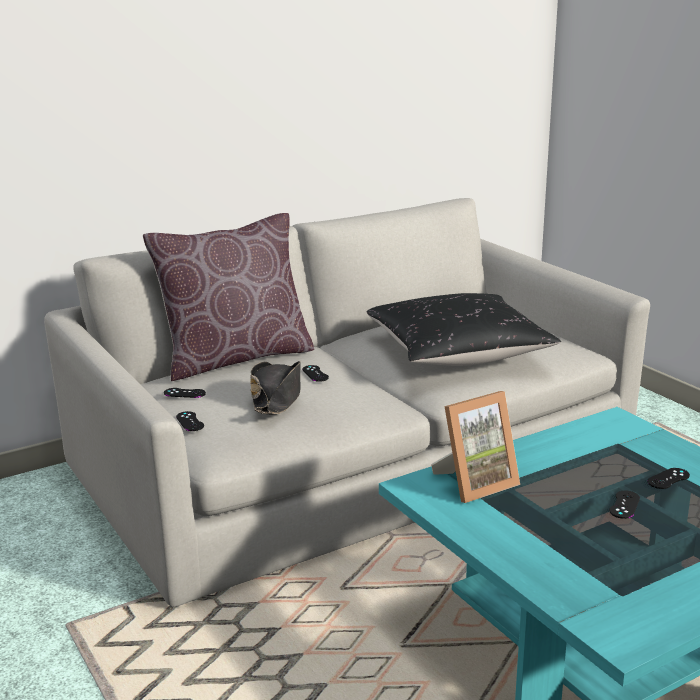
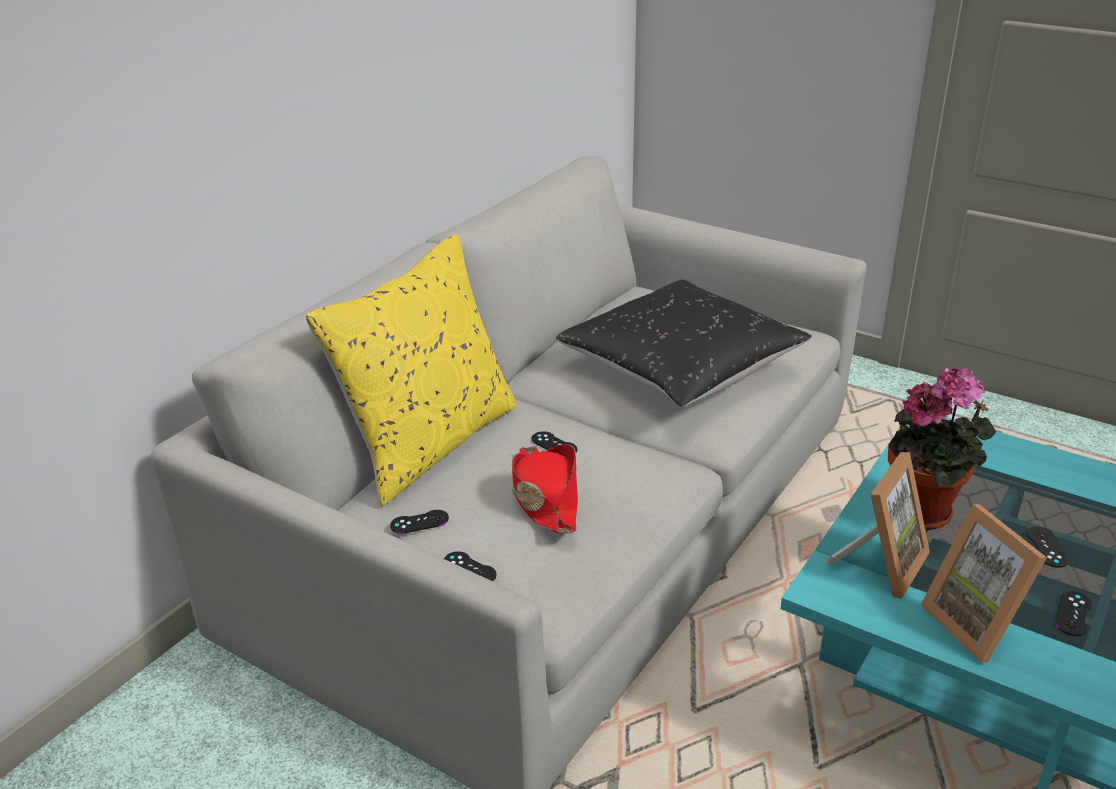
camera: 25 degrees left, 10 degrees up
(235, 358) = (429, 443): brown pillow -> yellow pillow
(277, 398) = (545, 497): black hat -> red hat
(509, 531) = (978, 624): none -> picture frame
(547, 464) = (925, 512): none -> potted plant
(668, 479) = (1051, 497): black game controller -> black game controller (1073, 614)

